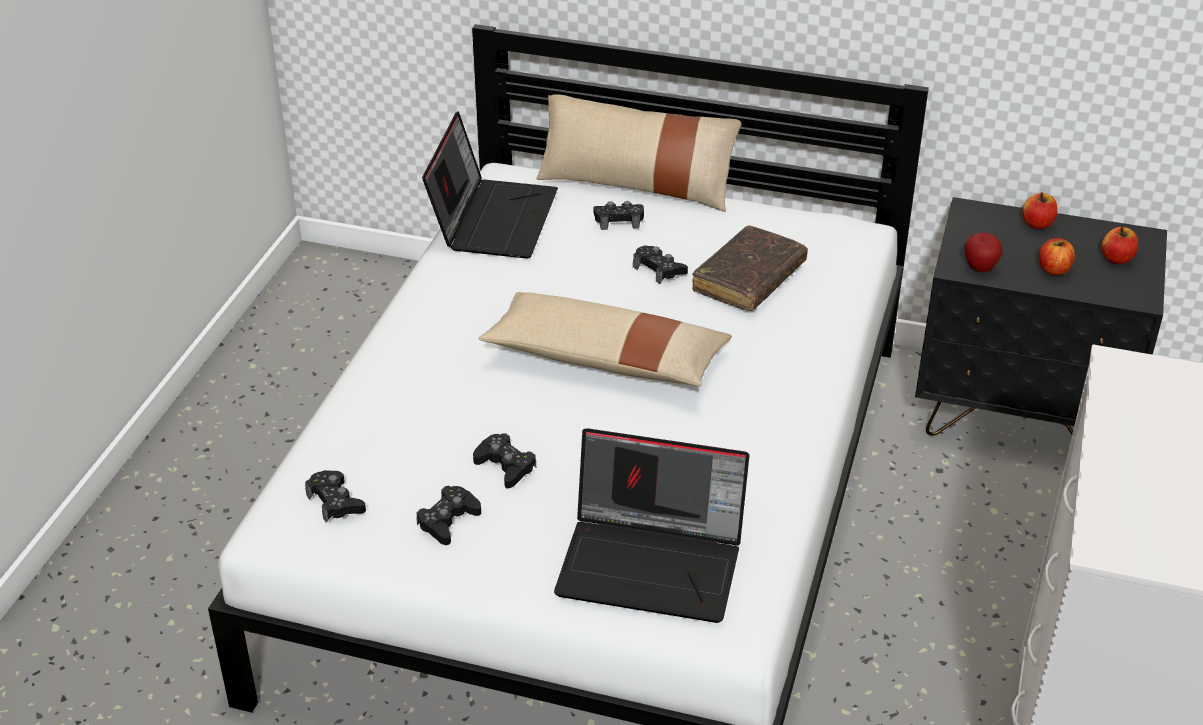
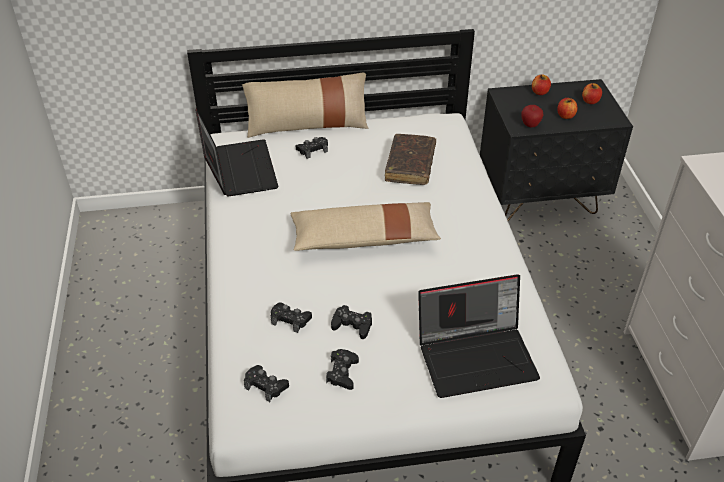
camera: 25 degrees left, 5 degrees up
(659, 269) = (356, 174): black game controller -> black game controller (290, 320)

